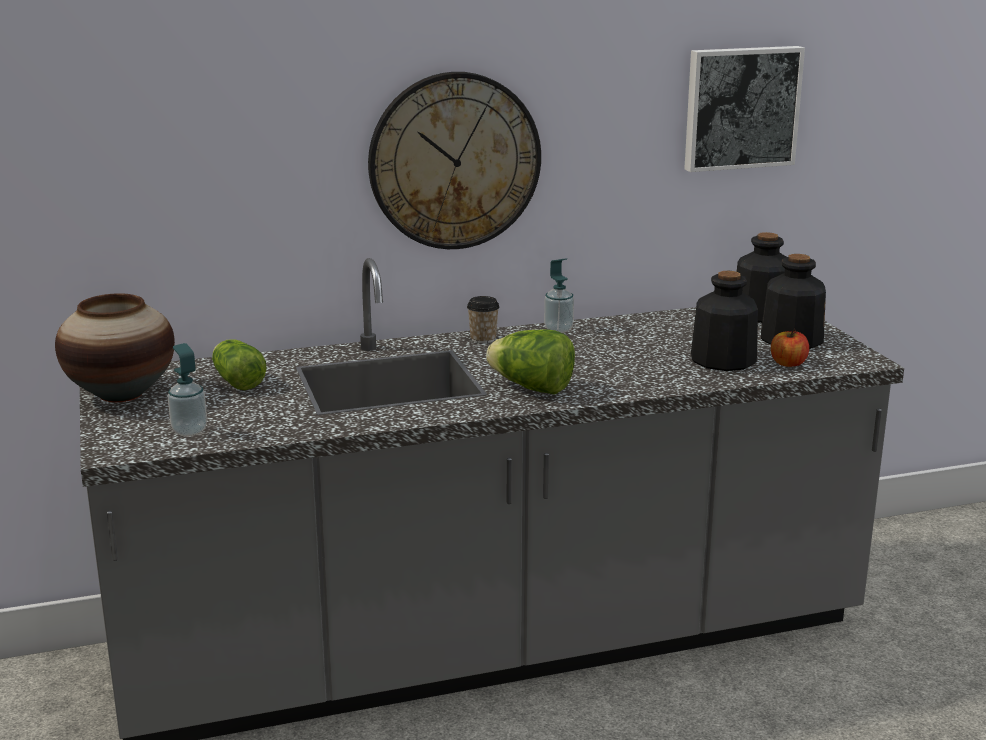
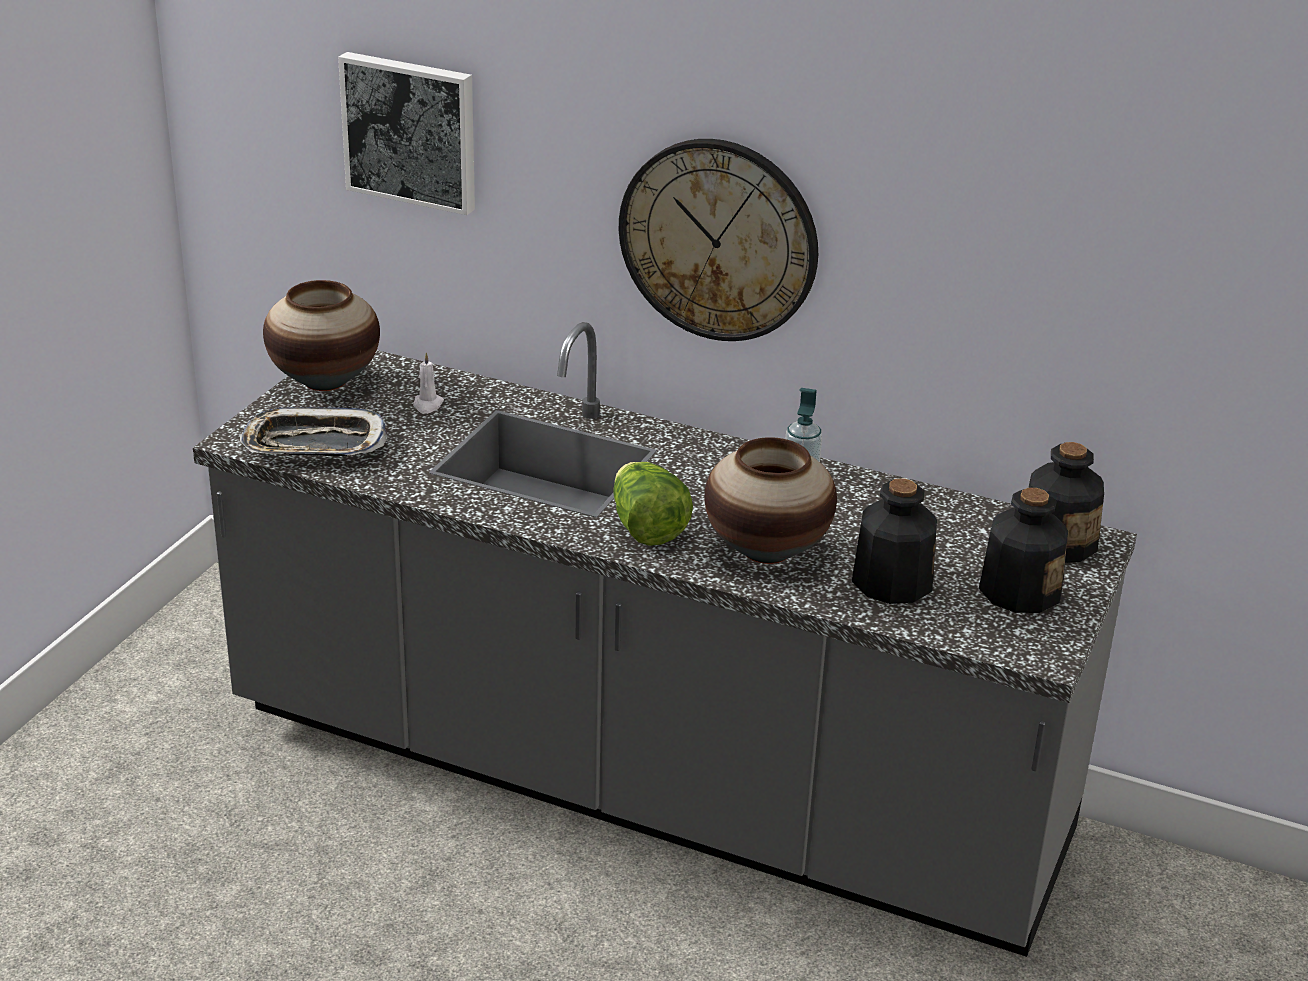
camera: 40 degrees right, 10 degrees up
(189, 431) = (314, 444): soap dispenser -> tray
(237, 380) = (427, 405): lettuce -> white candle
(483, 339) = (707, 449): cup -> none
(625, 372) = (766, 551): none -> vase
(740, 107) = (1096, 272): picture -> picture (411, 131)
(788, 363) = (951, 619): apple -> none

